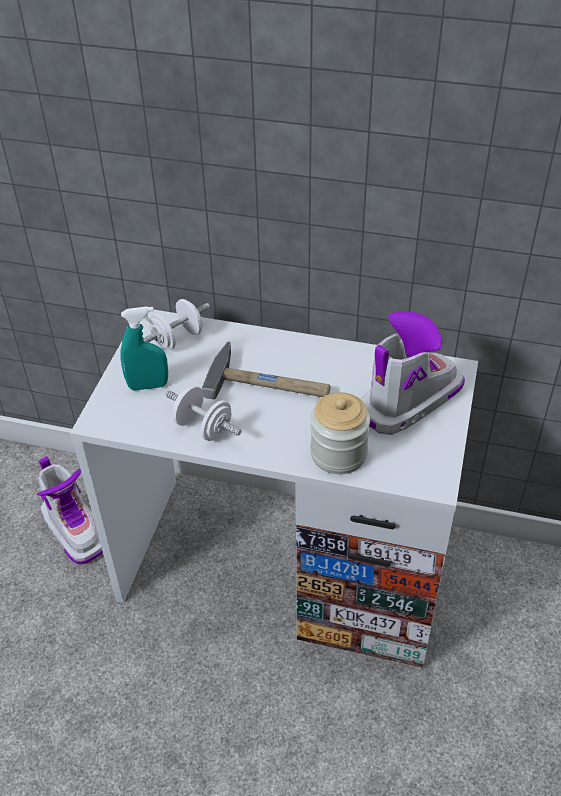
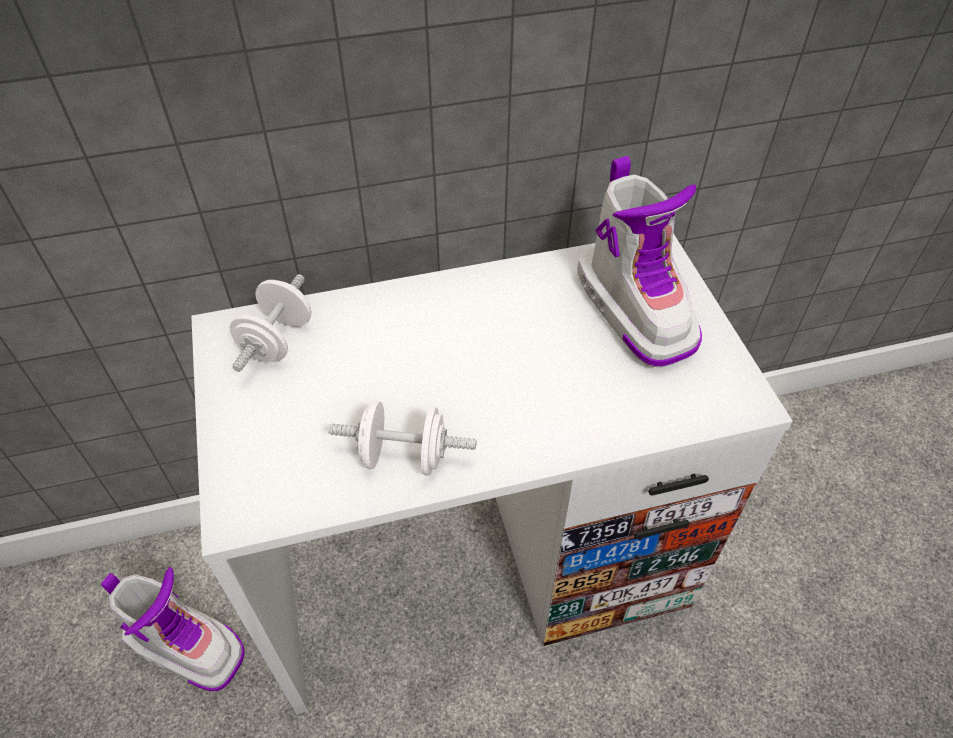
camera: 30 degrees left, 5 degrees up
(148, 385) = (279, 427): turquoise spray bottle -> none
(269, 383) = (449, 354): hammer -> none
(338, 453) = (607, 414): jar -> none
(408, 401) = (635, 309): boot -> boot turned 135 degrees clockwise

